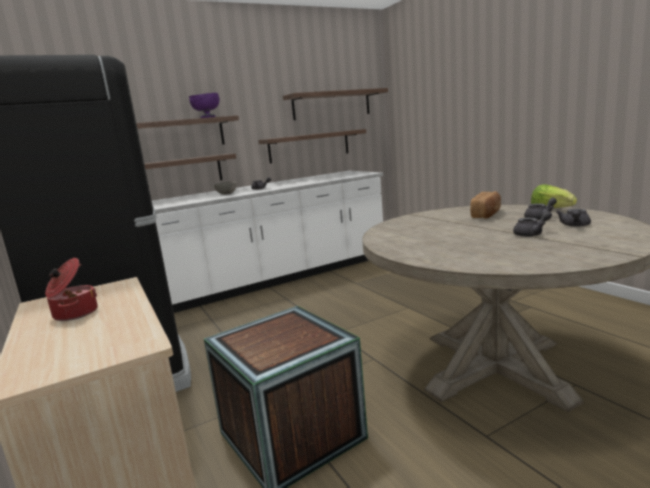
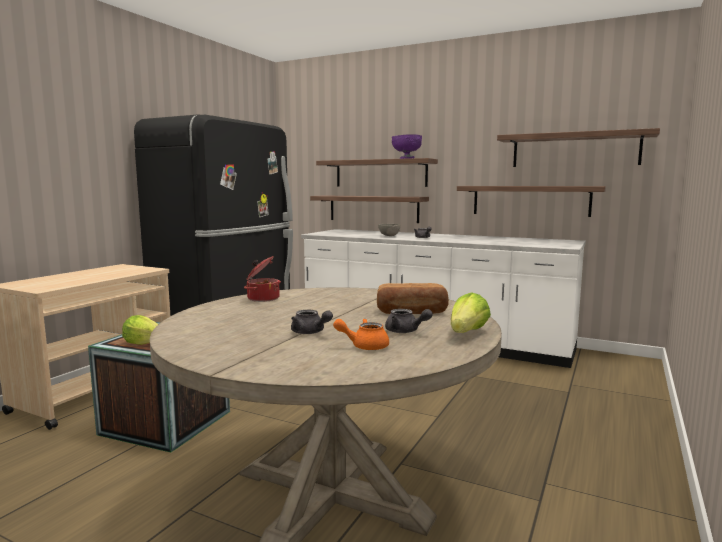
camera: 55 degrees right, 5 degrees down
(74, 314) = (98, 273): cooking pot -> cooking pot (262, 298)
(293, 347) = (143, 343): none -> lettuce
(574, 226) = (364, 346): grey teapot -> orange teapot

